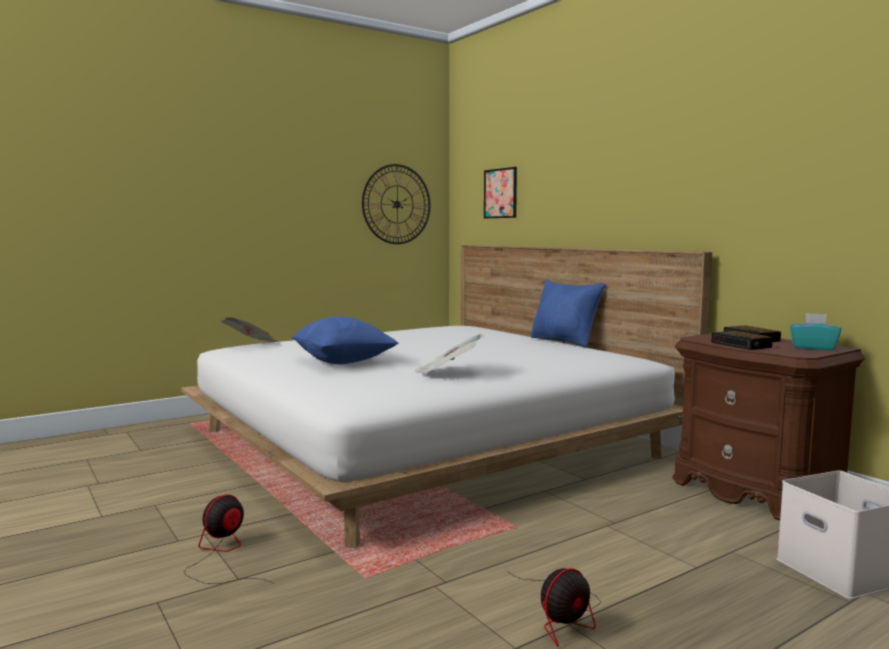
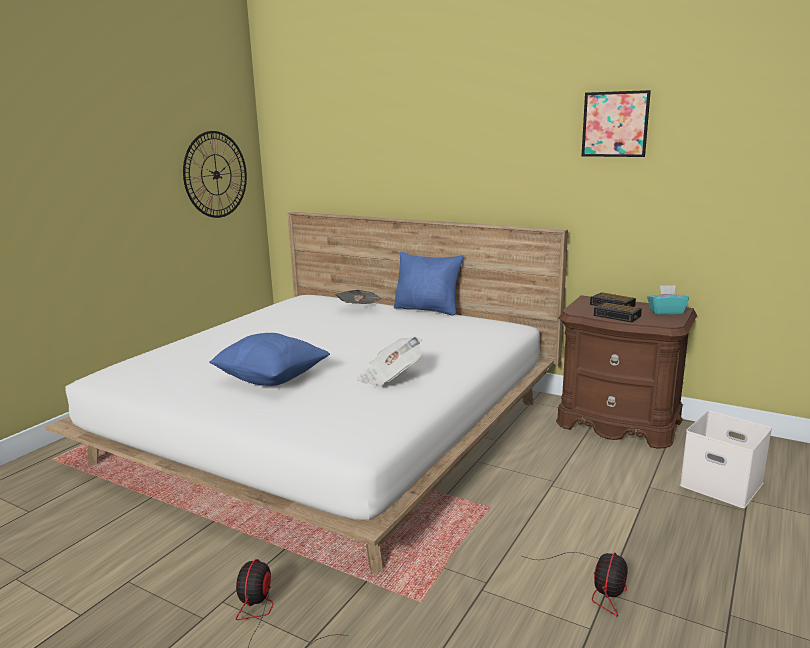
camera: 25 degrees left, 10 degrees up
(251, 345) = (130, 366): newspaper -> newspaper (359, 310)
(500, 193) = (330, 161): picture -> picture (615, 124)

